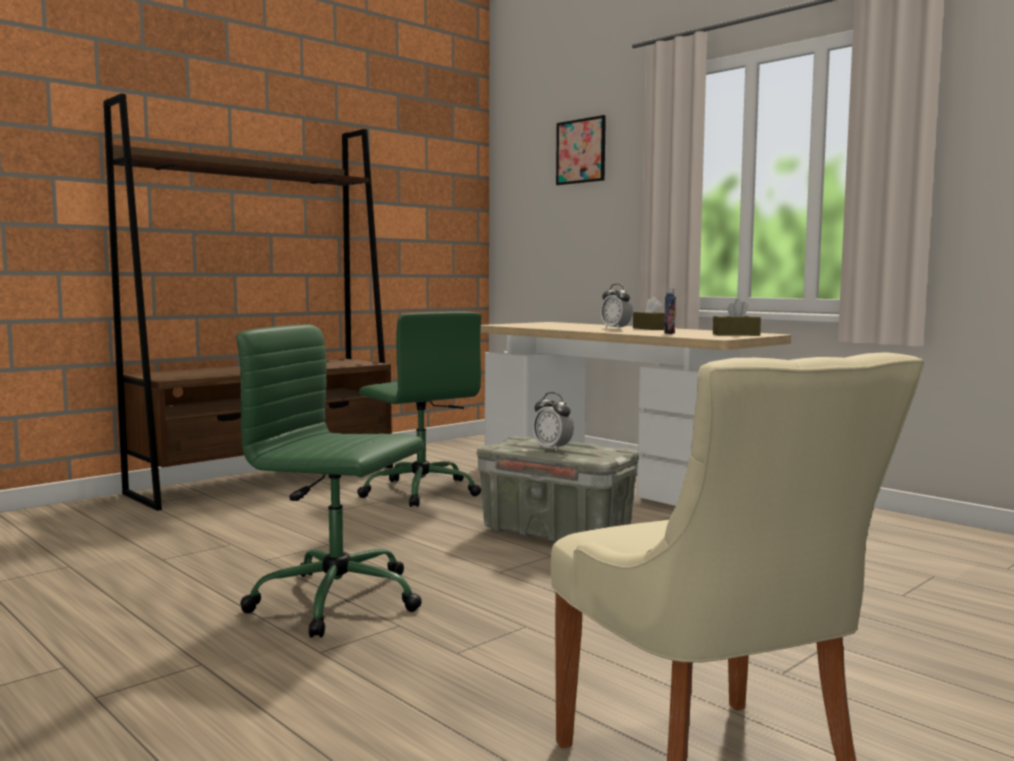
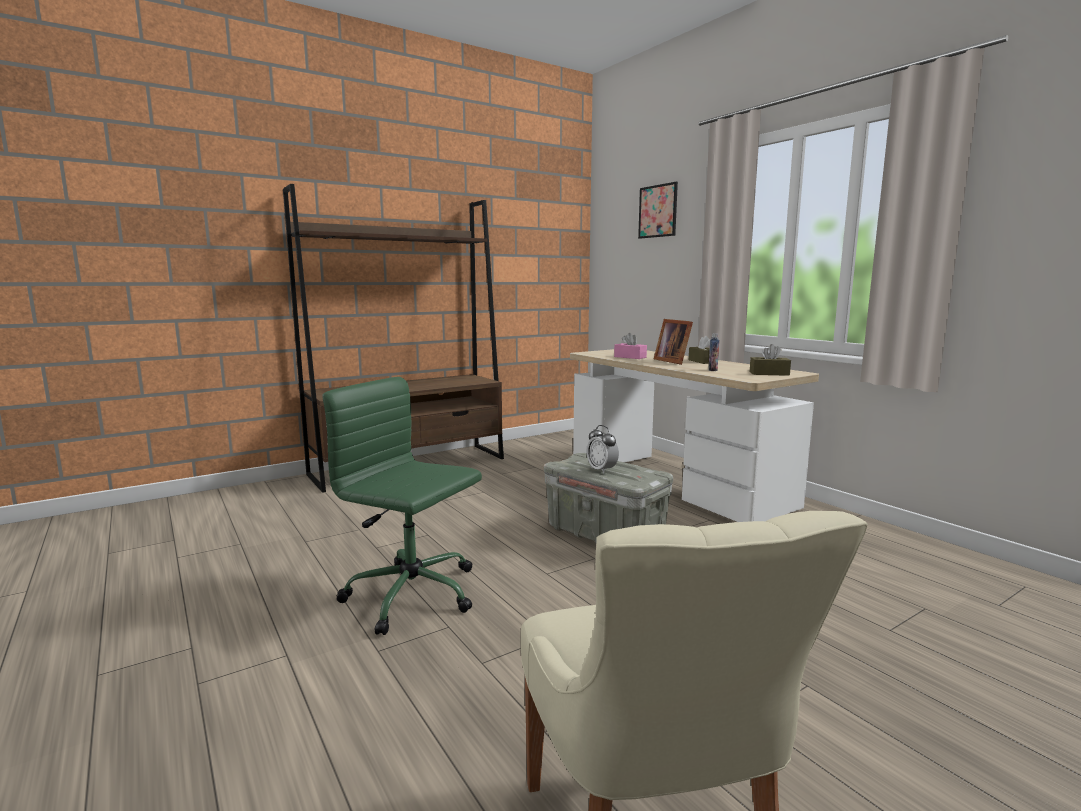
camera: 10 degrees right, 5 degrees up
(420, 491) = (515, 483): green office chair -> none
(559, 327) = (630, 357): none -> pink tissue box
(616, 329) = (673, 361): alarm clock -> picture frame

